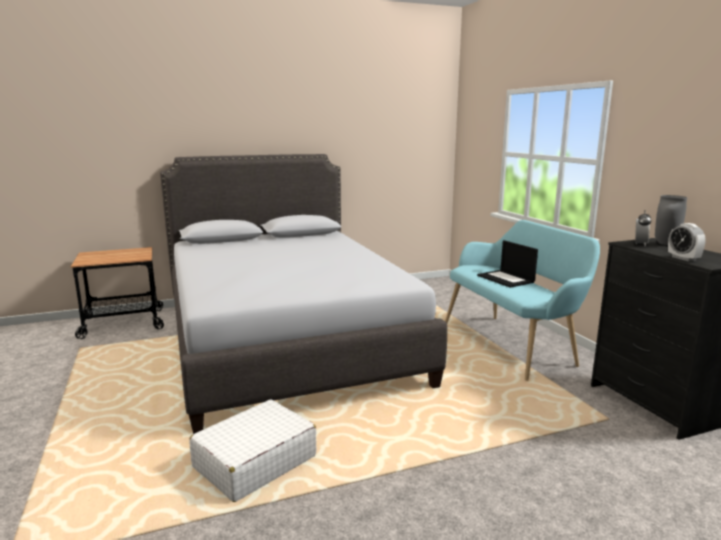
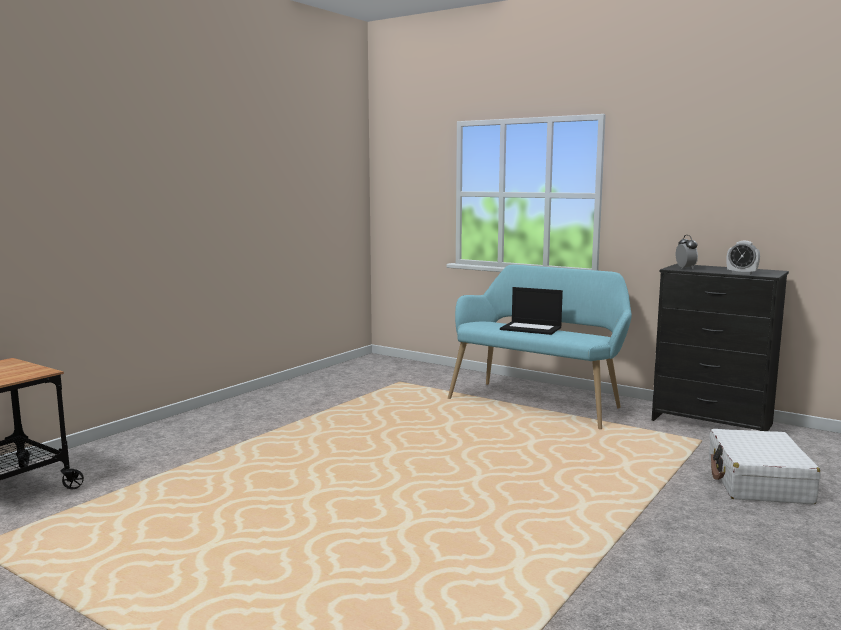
camera: 35 degrees left, 5 degrees down
(254, 461) = (484, 576): white suitcase -> white suitcase (758, 481)
(285, 341) = (297, 456): grey bed -> none
(666, 244) = (699, 266): grey vase -> none

